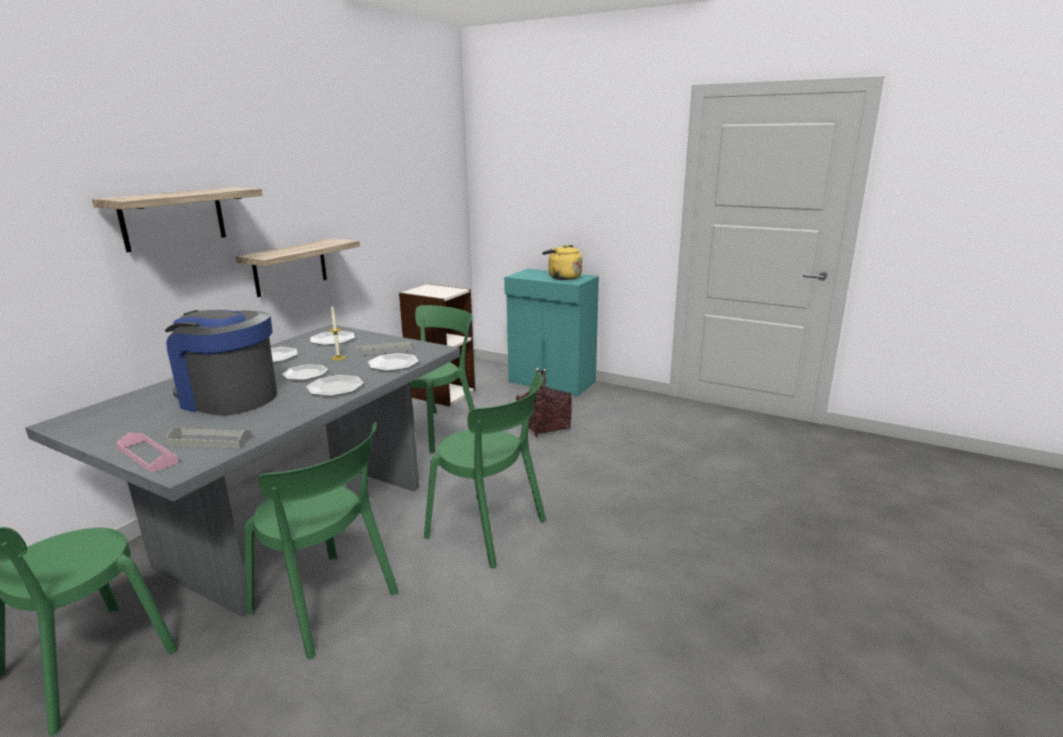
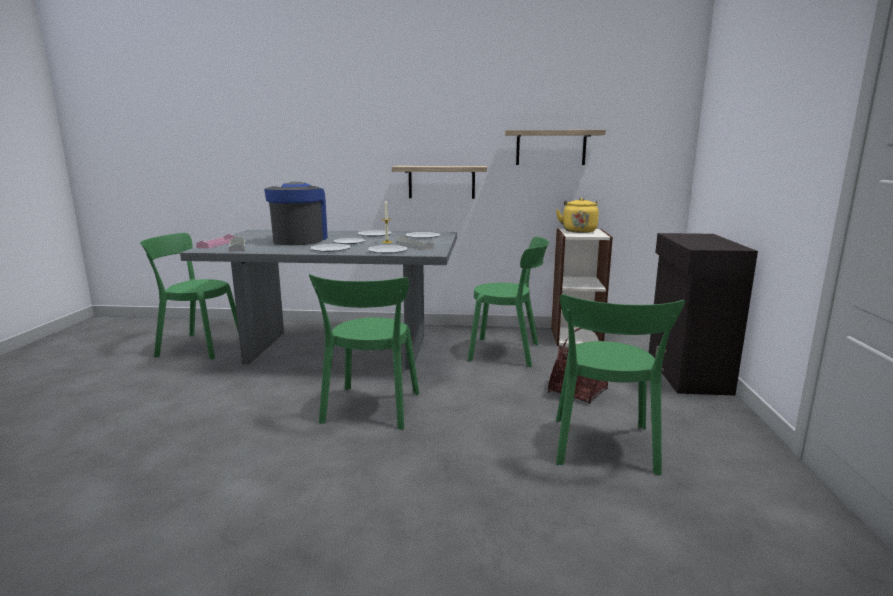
camera: 65 degrees right, 5 degrees down
(173, 218) = (357, 134): shelf -> shelf (551, 148)
(328, 605) = (258, 381): green chair -> green chair (604, 448)
(552, 382) = (686, 373): turquoise cabinet -> black cabinet
(562, 277) = (707, 243): yellow kettle -> yellow kettle (578, 231)

